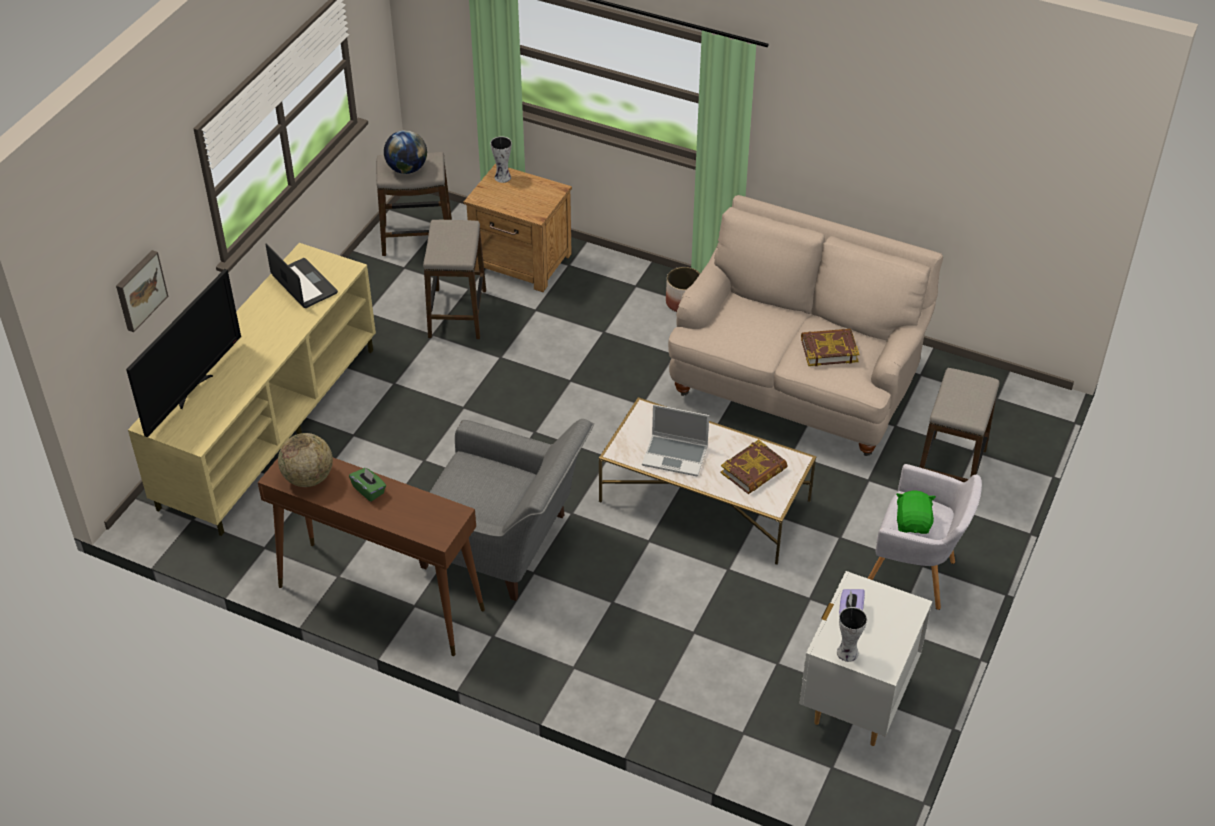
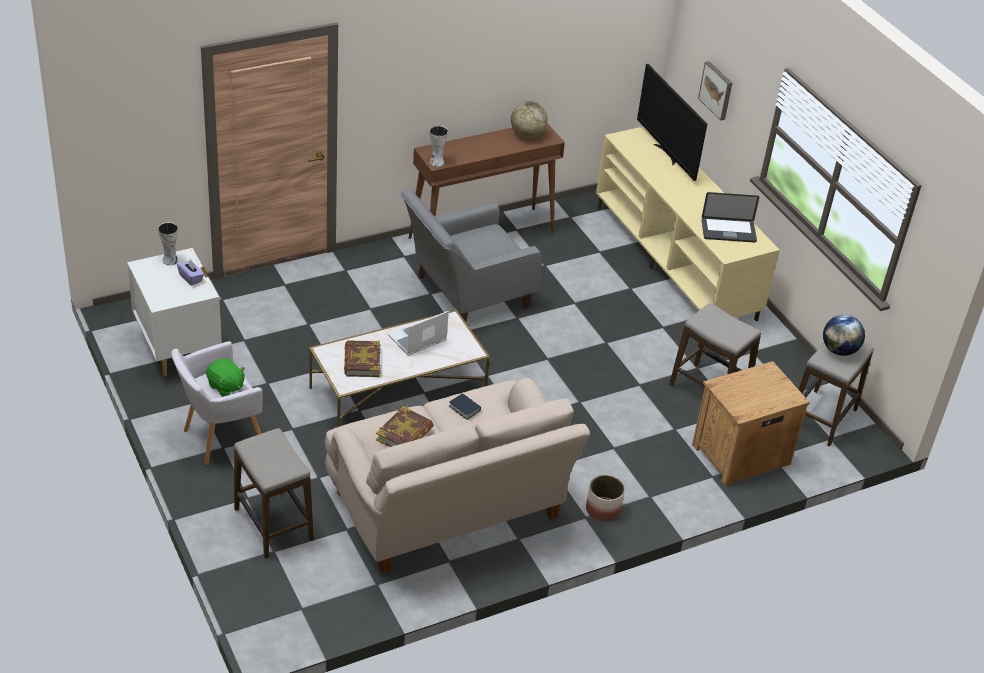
camera: 125 degrees right, 5 degrees down
(369, 490) = (492, 147): green tissue box -> none
(503, 178) = (785, 395): vase -> vase (436, 162)
(754, 334) = (464, 408): none -> book

